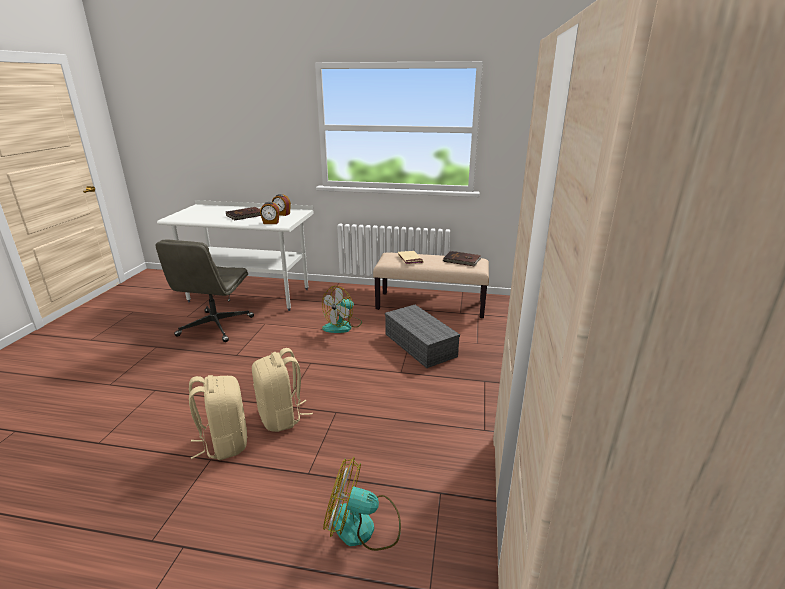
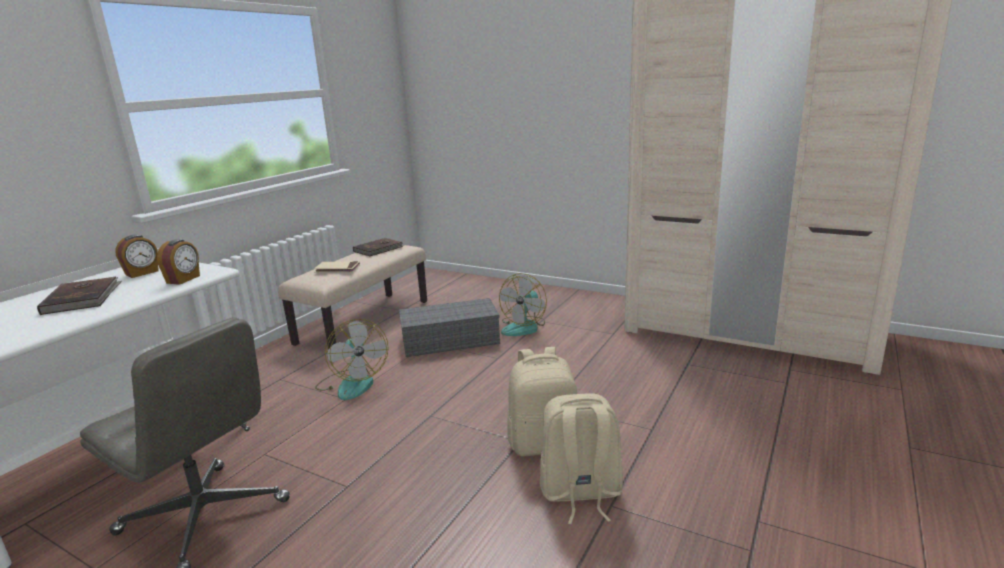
camera: 70 degrees left, 5 degrees down
(363, 527) = (726, 403): fan -> fan (524, 327)

